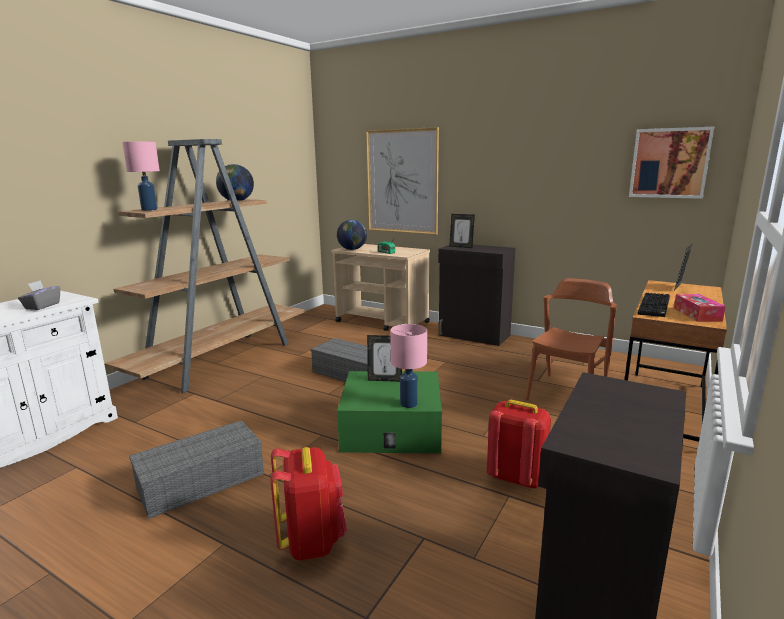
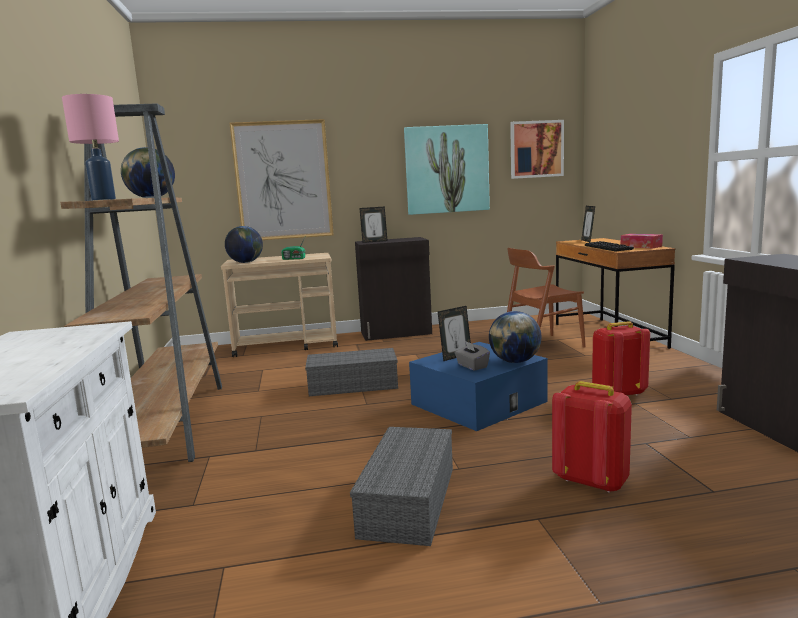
camera: 40 degrees left, 5 degrees down
(42, 306) = (75, 339): grey tissue box -> grey tissue box (472, 366)
(392, 428) = (478, 403): green storage box -> blue storage box
(409, 404) = (515, 361): pink table lamp -> globe
(552, 181) = (446, 169): none -> picture
(567, 393) = (542, 345): brown chair -> brown chair turned 105 degrees counterclockwise

